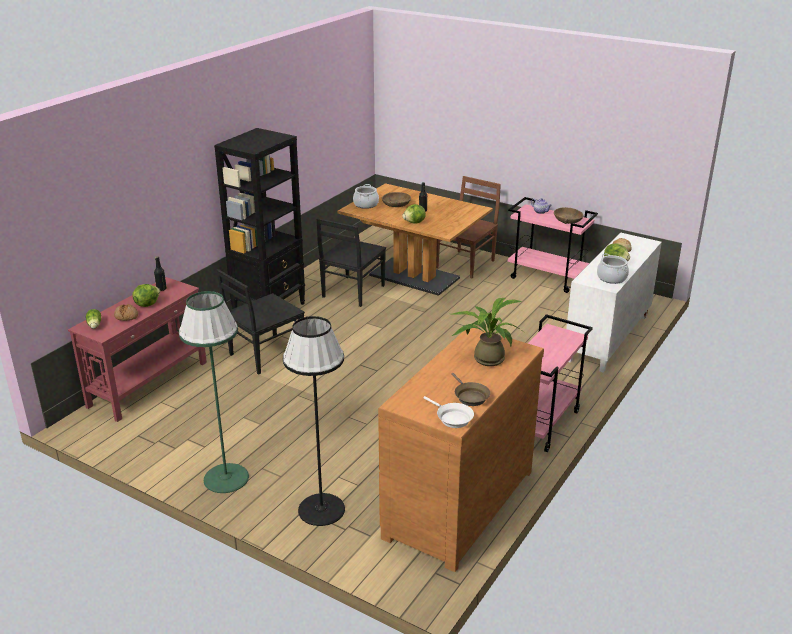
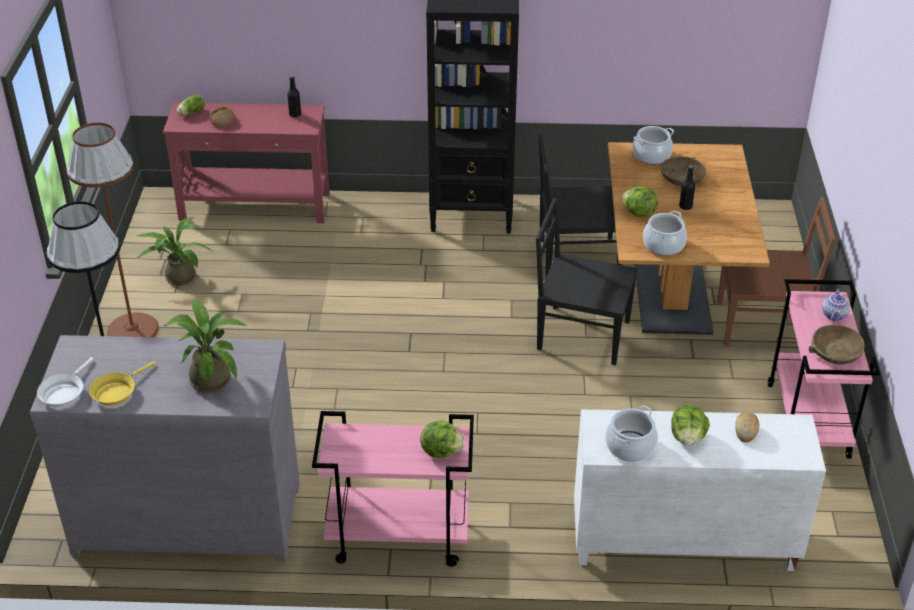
camera: 60 degrees right, 10 degrees up
(147, 304) = (256, 121): lettuce -> lettuce (441, 450)
(187, 440) = (177, 276): none -> potted plant
(226, 478) = (132, 329): green floor lamp -> brown floor lamp
(265, 355) = (372, 255): black chair -> black chair (581, 334)
(450, 225) = (663, 245): none -> cooking pot
(456, 503) = (188, 514): brown dresser -> grey dresser
(470, 396) = (116, 391): brown frying pan -> yellow frying pan

